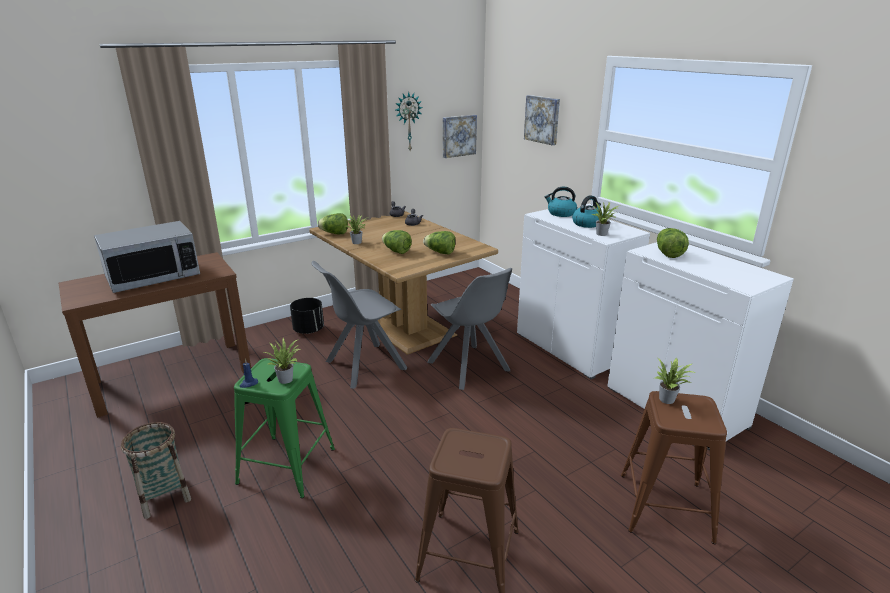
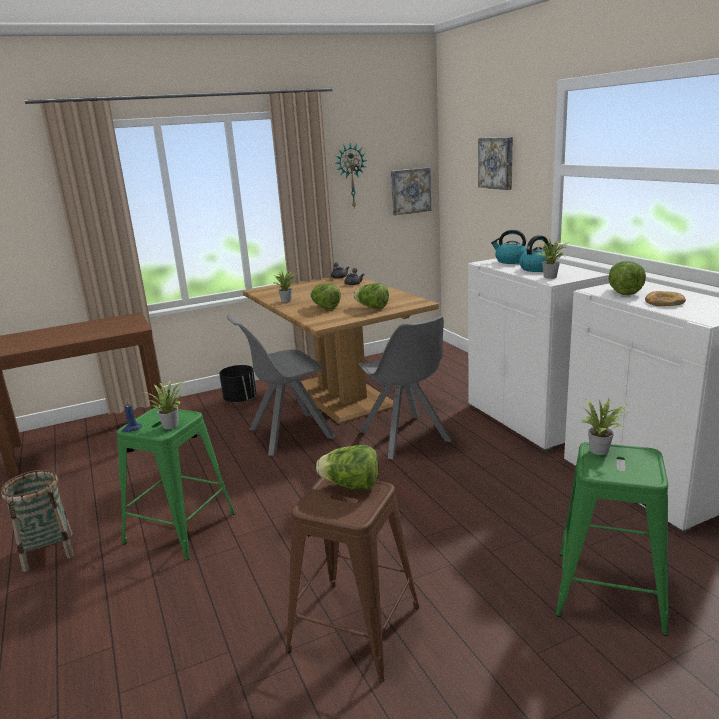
camera: 10 degrees right, 5 degrees down
(153, 277) = (70, 333): microwave -> none
(334, 233) = (266, 294): lettuce -> lettuce (351, 486)
(664, 506) = (608, 590): brown stool -> green stool
(705, 267) = (664, 302): none -> bread

